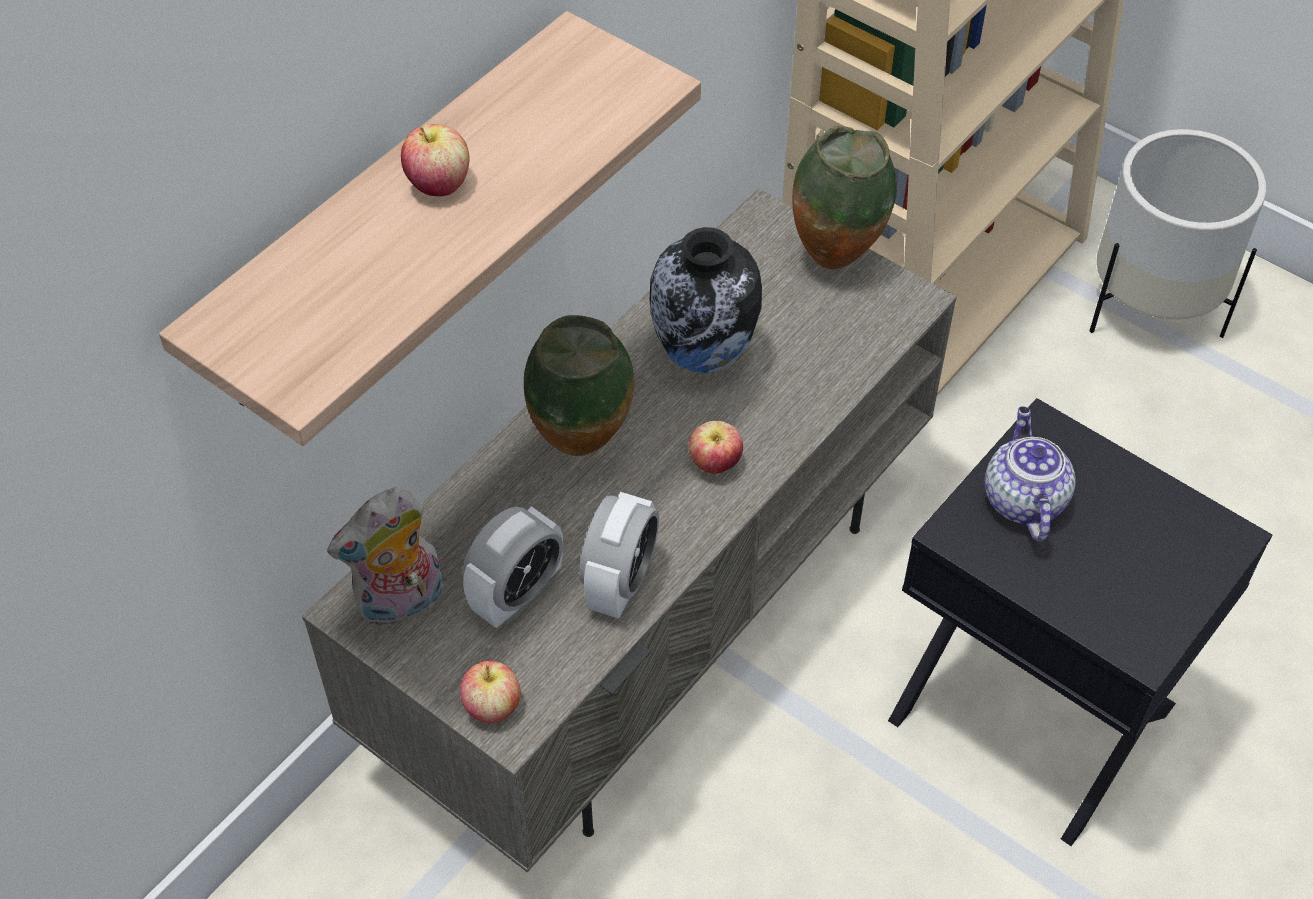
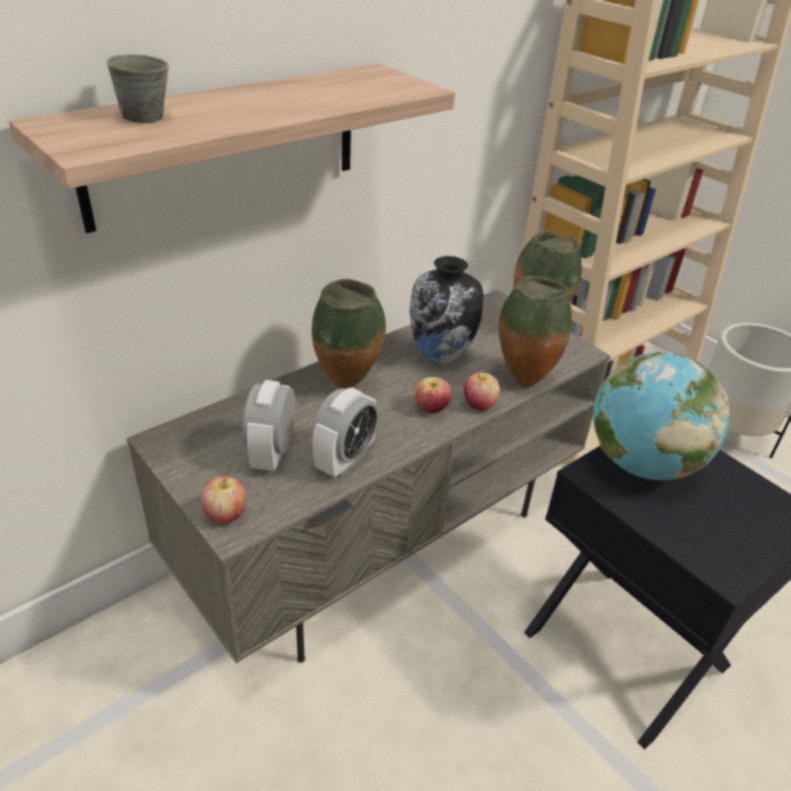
camera: 10 degrees right, 15 degrees down
(320, 276) = (142, 116): none -> grey mug
(401, 604) = (193, 444): plush toy -> none
(438, 184) = (253, 98): apple -> apple (479, 405)
(517, 595) = (272, 454): alarm clock -> alarm clock turned 135 degrees clockwise
(835, 377) = (522, 380): none -> vase
(1022, 499) = (641, 463): teapot -> globe

